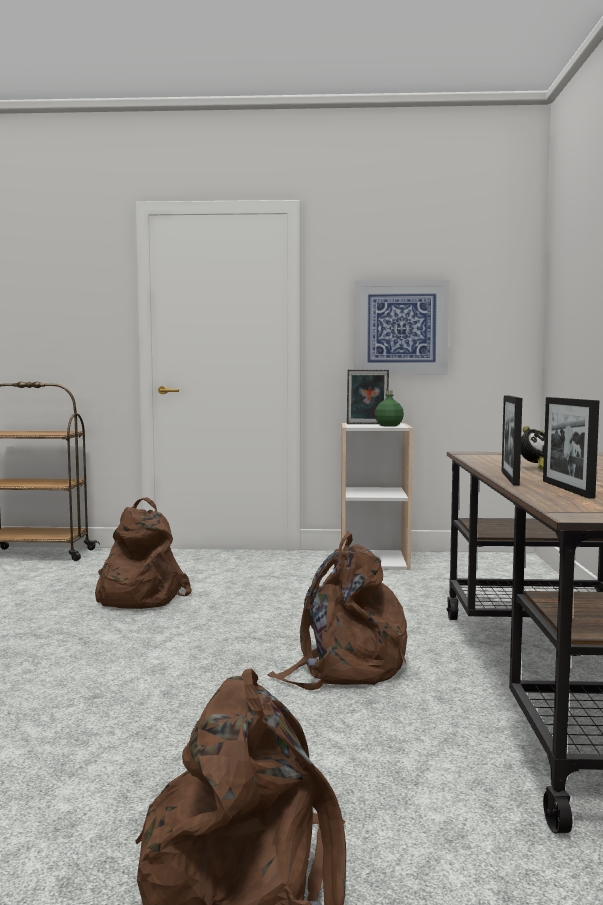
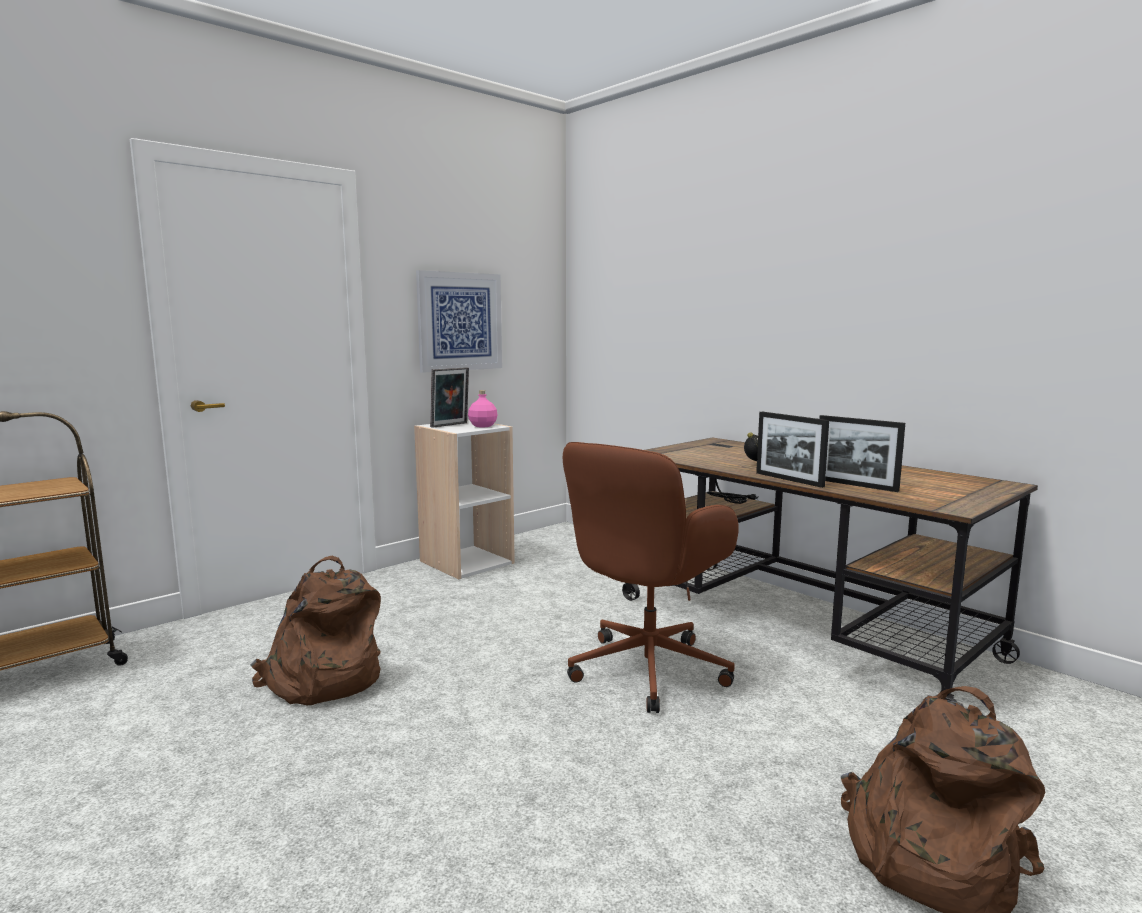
camera: 45 degrees left, 5 degrees up
(344, 667) = (648, 670): brown backpack -> brown office chair
(389, 426) = (483, 426): green bottle -> pink bottle

